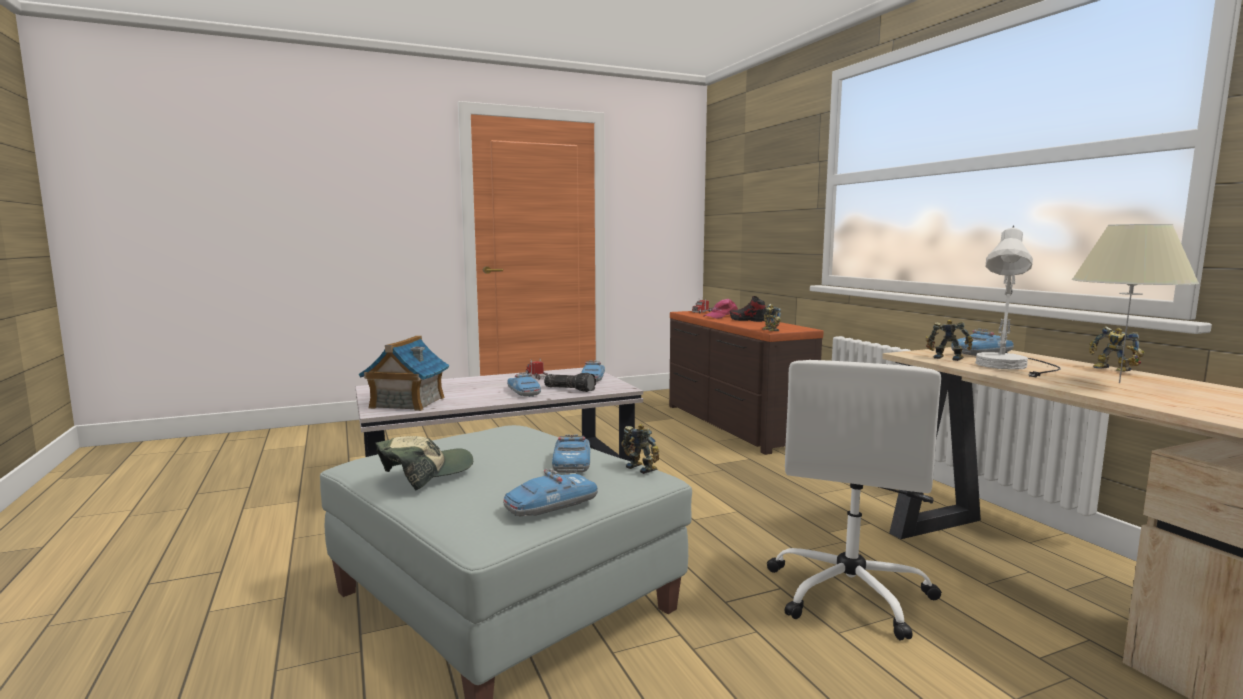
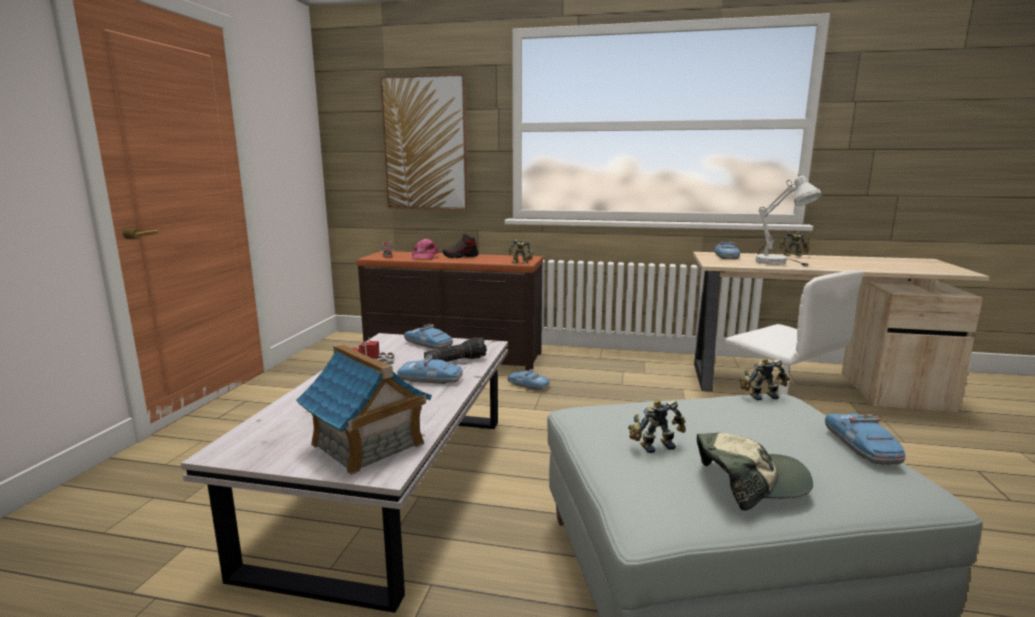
camera: 55 degrees left, 5 degrees up
(425, 473) = (750, 482): cap -> cap turned 90 degrees clockwise
(572, 463) = (746, 413): toy car -> toy car (528, 385)
(764, 204) = (425, 144): none -> picture
(947, 358) = (735, 263): toy robot -> toy robot (655, 445)
(1119, 383) = (830, 262): beige table lamp -> none

